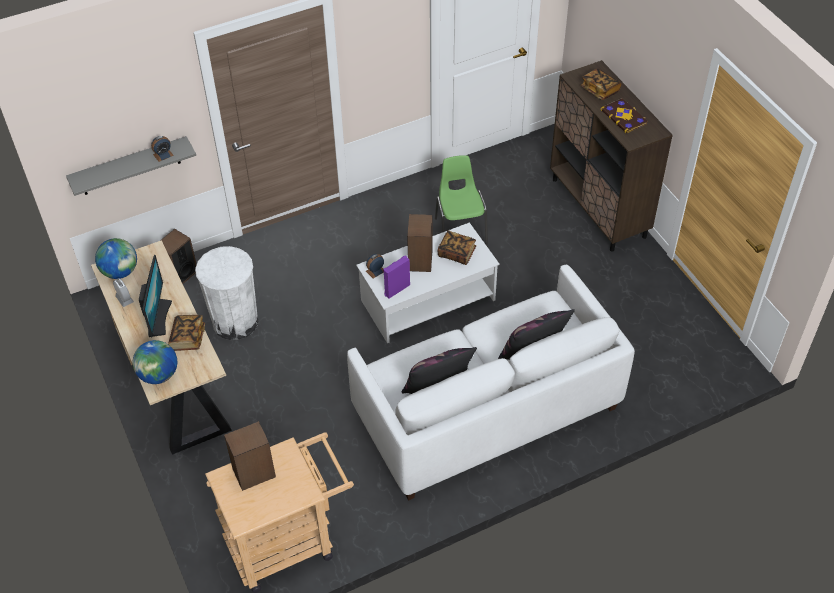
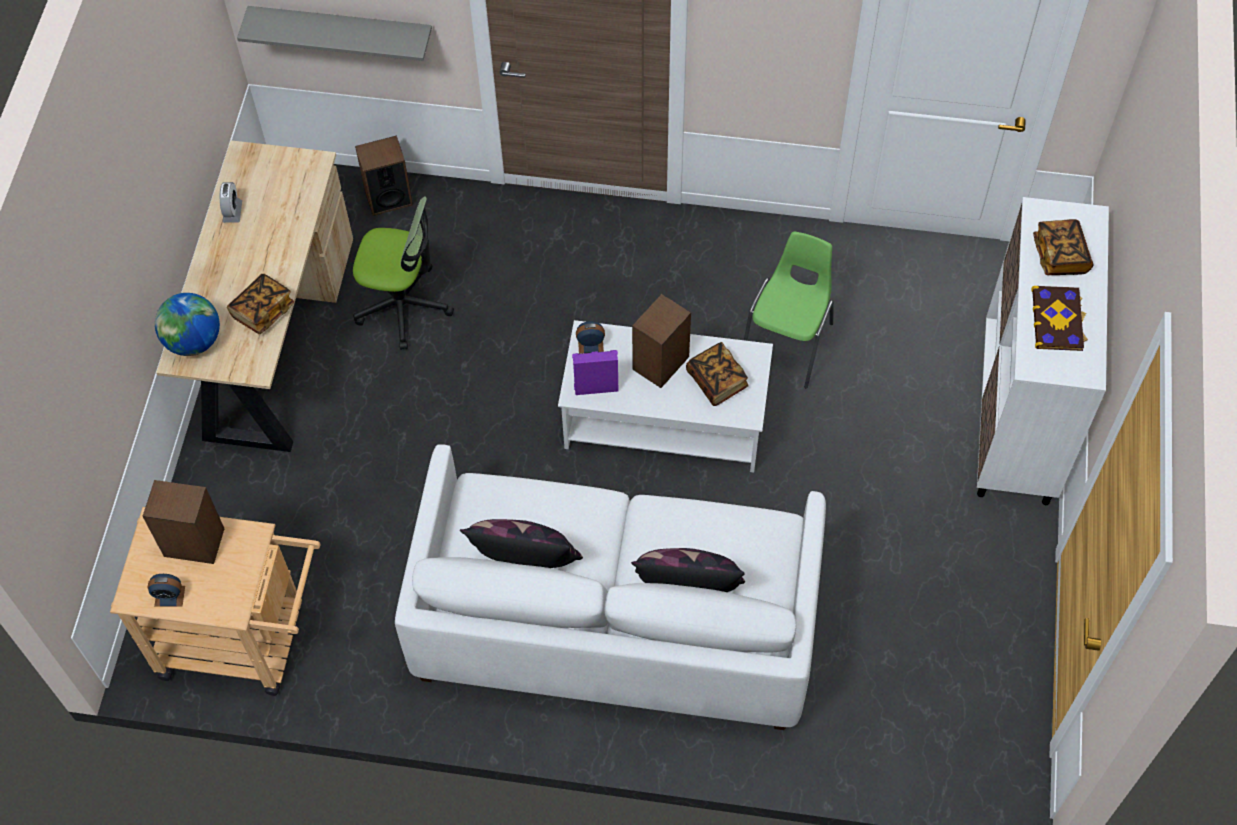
camera: 35 degrees right, 10 degrees up
(120, 272) = (255, 170): globe -> none
(158, 318) = (250, 261): monitor -> none
(163, 155) = (381, 38): alarm clock -> alarm clock (169, 596)
(235, 322) = (403, 305): white trash can -> office chair
(598, 208) = (1016, 418): brown cabinet -> white cabinet

